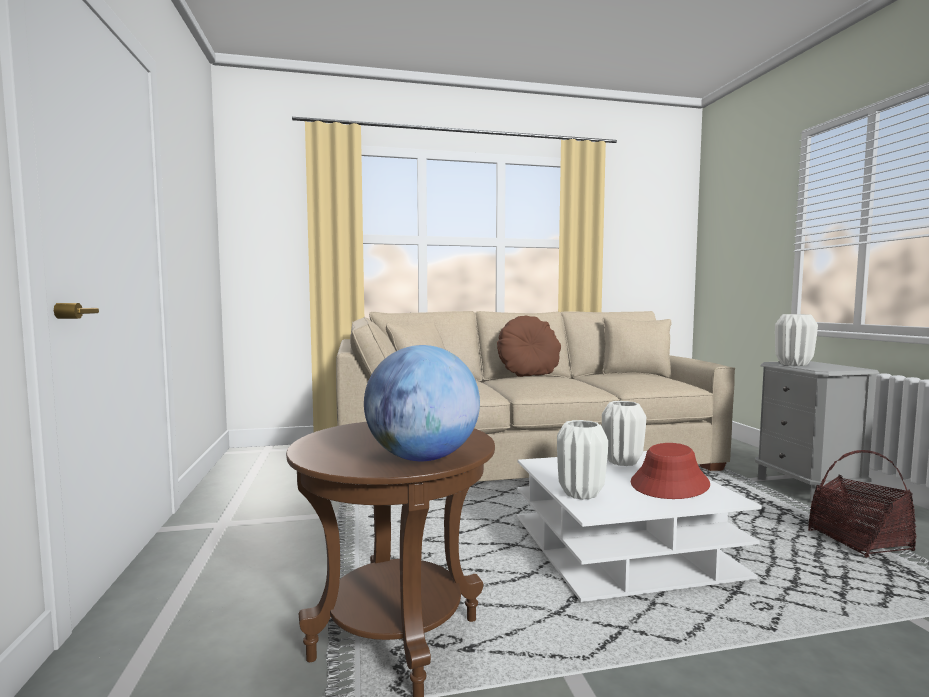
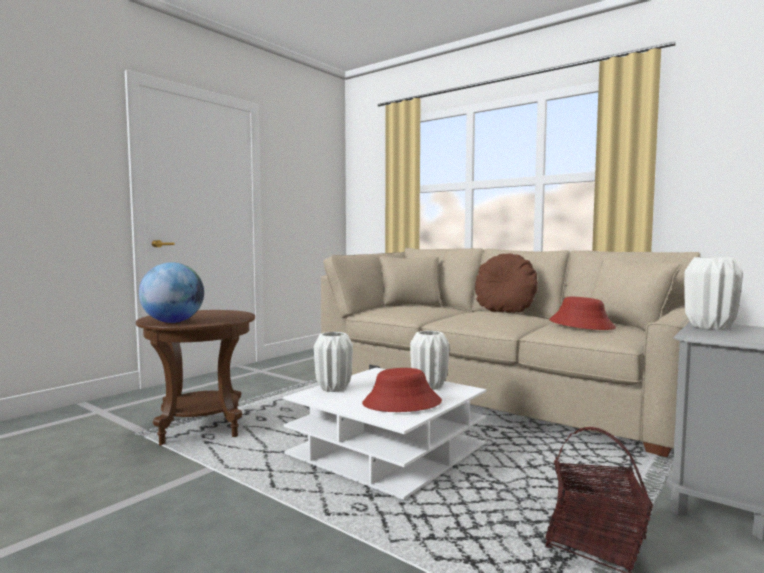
camera: 50 degrees right, 0 degrees up
(635, 377) = (581, 324): none -> red hat

